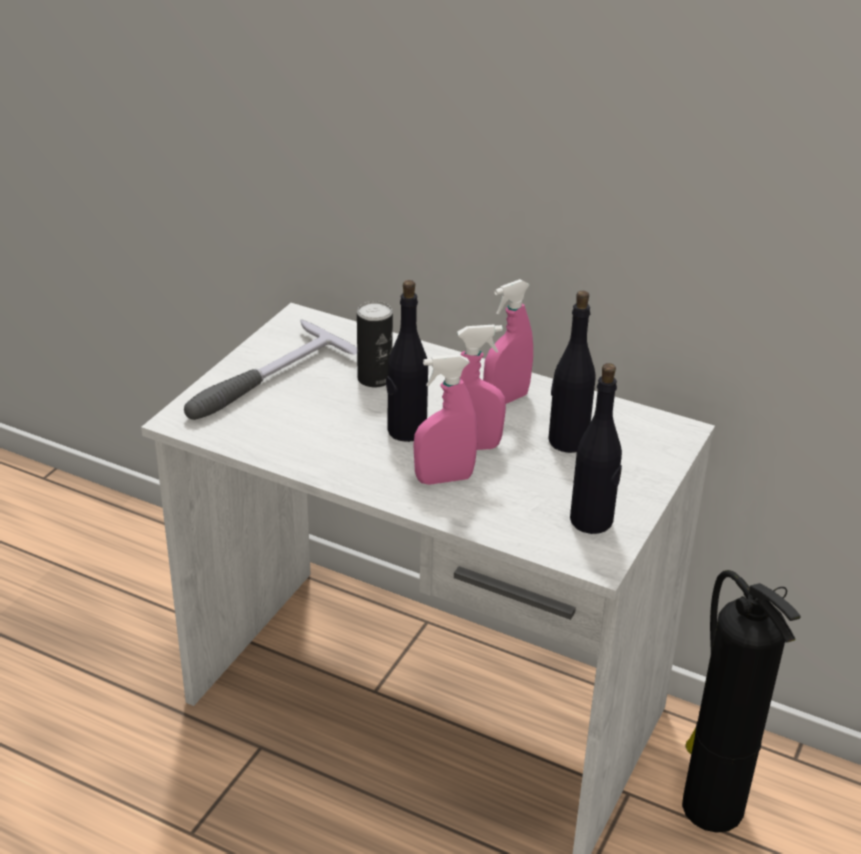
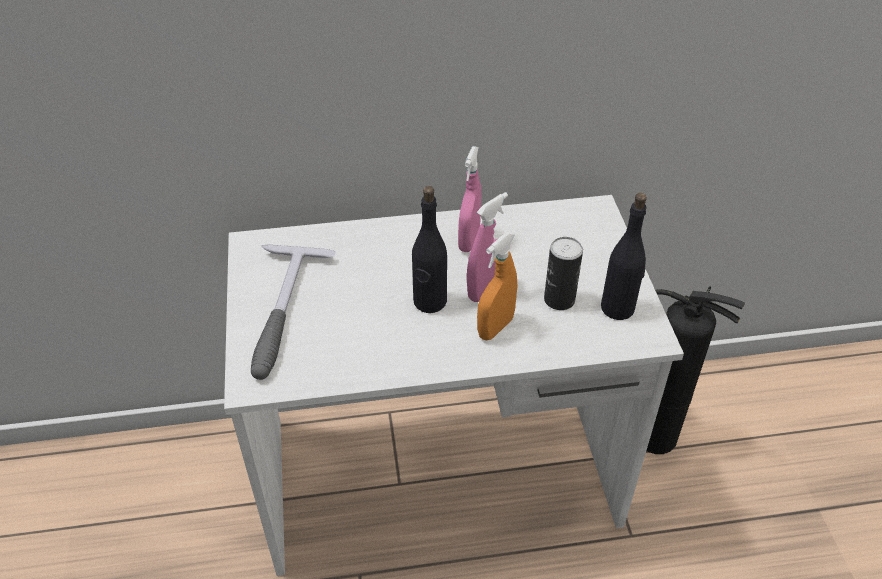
camera: 35 degrees left, 10 degrees up
(374, 378) = (362, 269): can -> can (559, 299)
(444, 479) = (495, 327): pink spray bottle -> orange spray bottle
(567, 441) = (541, 253): black bottle -> none

